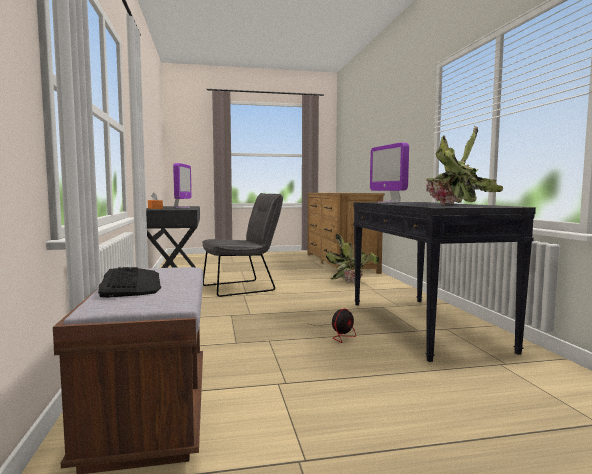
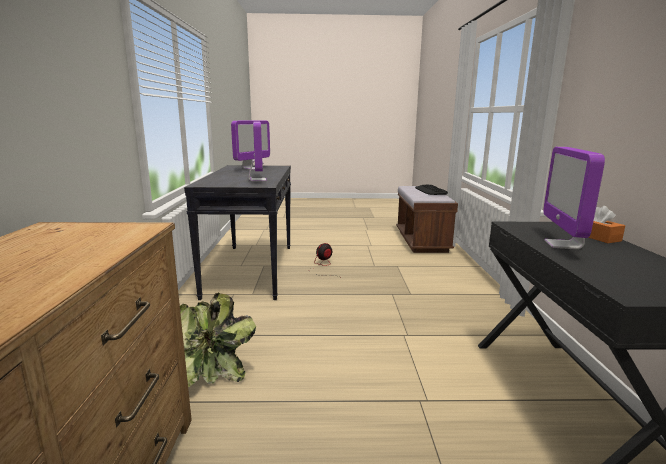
camera: 170 degrees left, 10 degrees up
(243, 288) = (415, 362): grey chair -> none
(458, 205) = (251, 168): potted plant -> monitor

